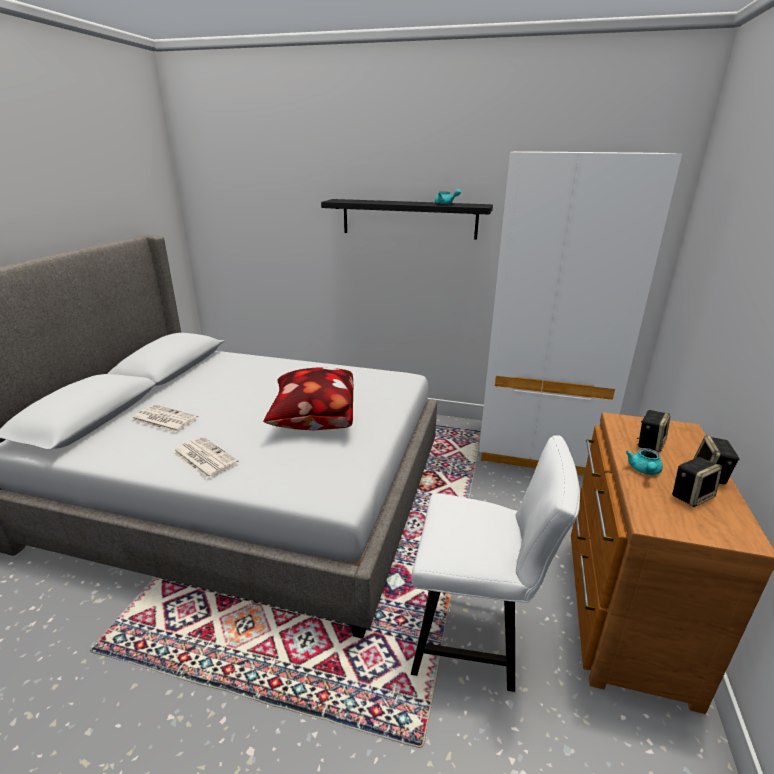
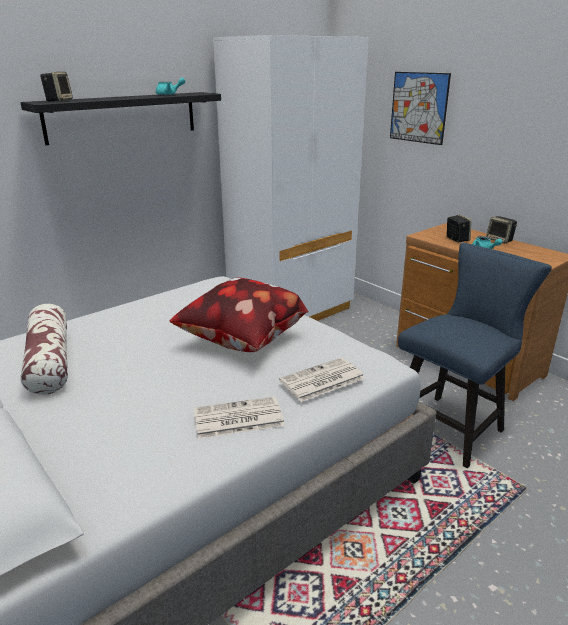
camera: 55 degrees left, 0 degrees up
(163, 419) = (99, 431): newspaper -> newspaper (321, 380)
(232, 375) = (49, 360): none -> pillow
(476, 638) = (453, 425): white chair -> blue chair
(691, 496) = (516, 251): speaker -> speaker (59, 101)
(731, 256) = (418, 107): none -> picture

